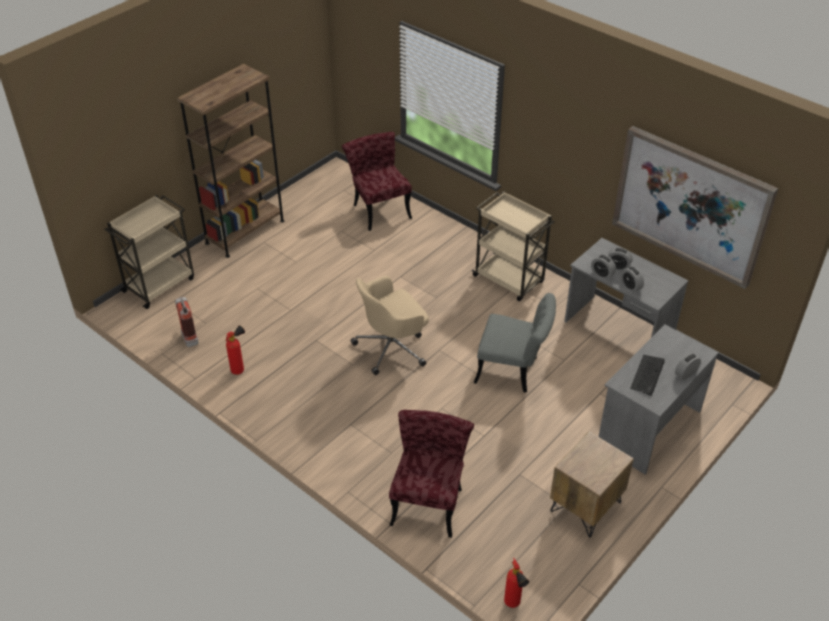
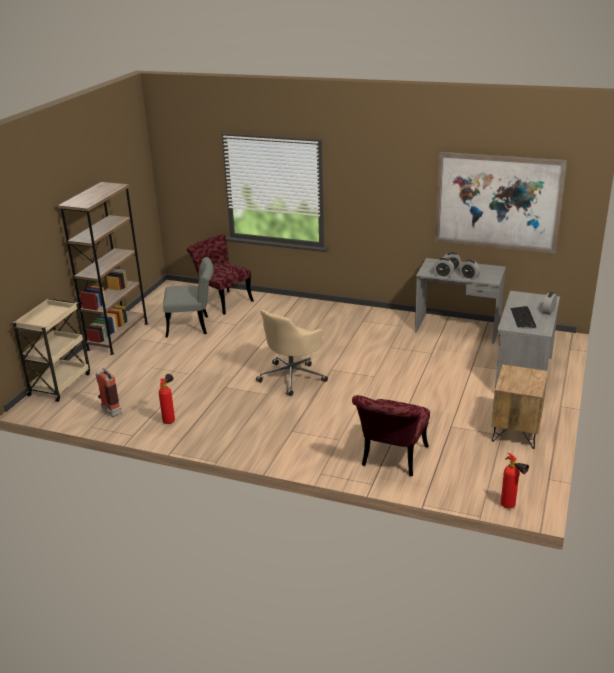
camera: 20 degrees left, 15 degrees down
(429, 500) = (392, 460): red chair -> red chair turned 150 degrees counterclockwise
(509, 280) = (355, 319): beige cart -> none
(513, 371) = (398, 368): grey chair -> grey chair (193, 326)

